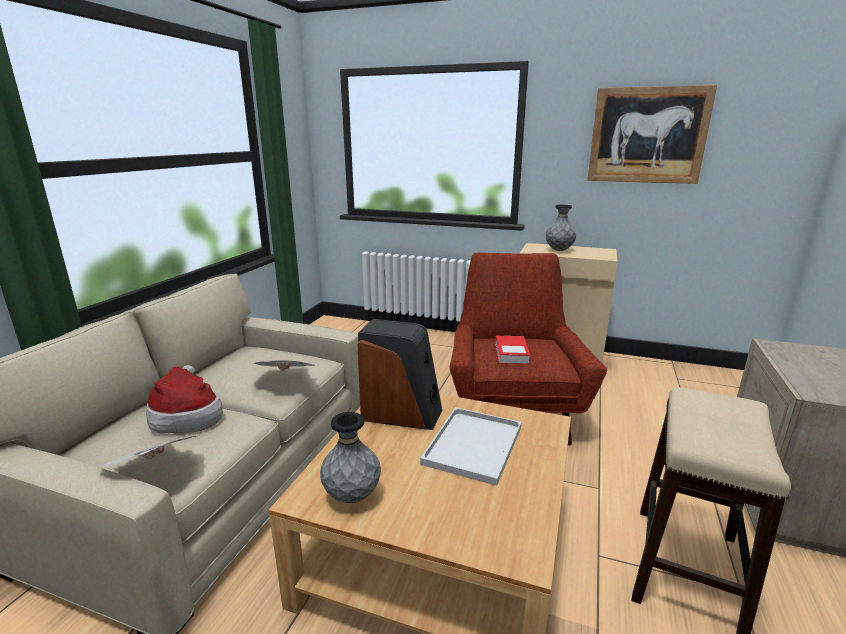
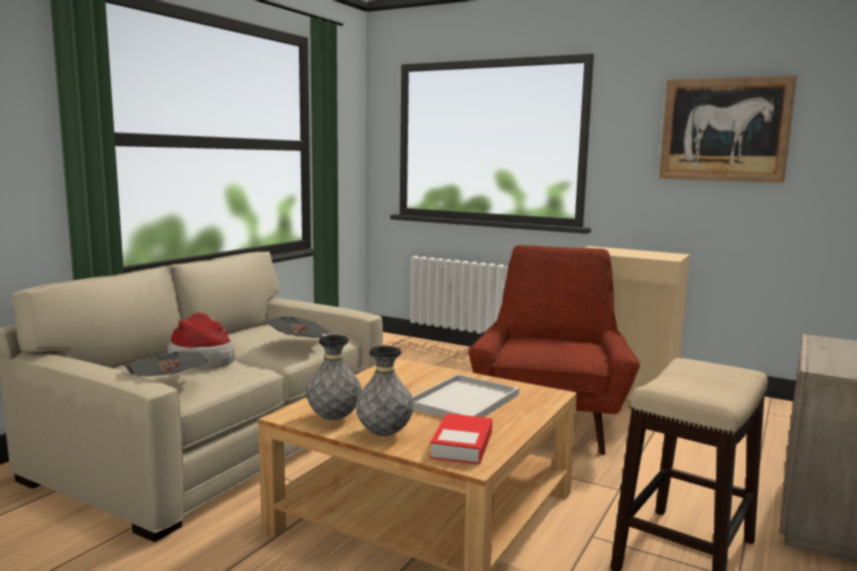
camera: 10 degrees right, 10 degrees down
(401, 414) = (403, 377): speaker -> none
(511, 354) = (542, 347): book -> book (462, 445)
(559, 250) = (620, 252): grey vase -> grey vase (384, 434)

